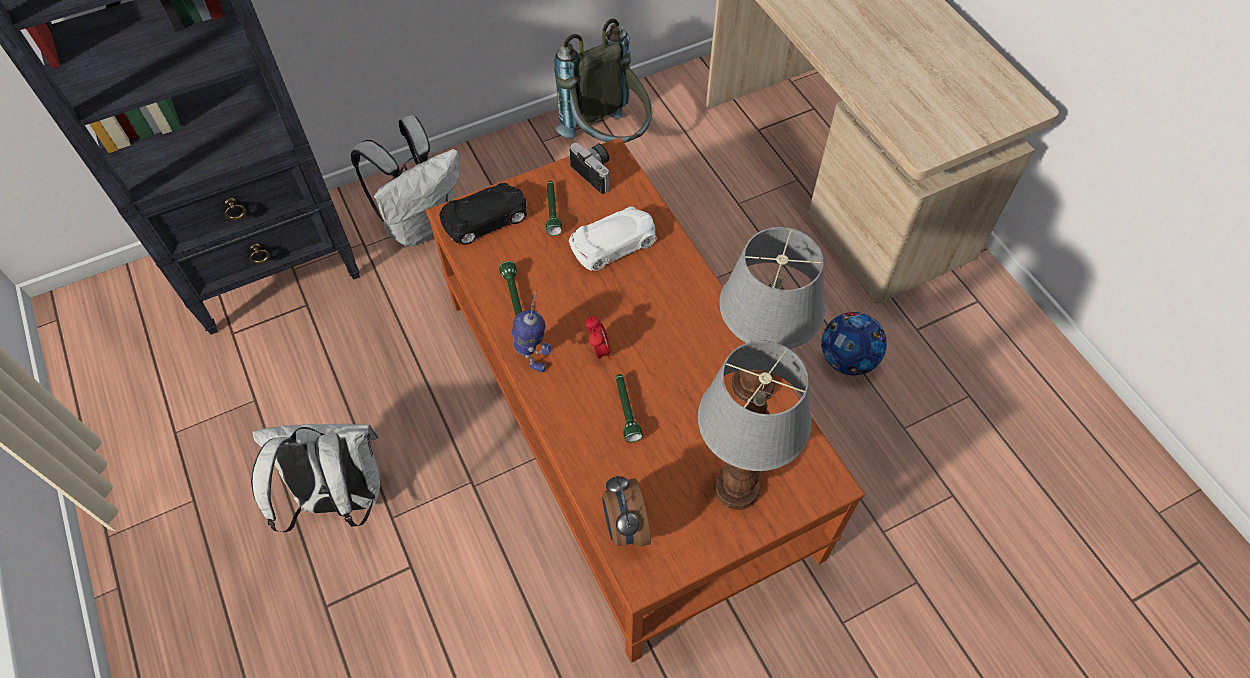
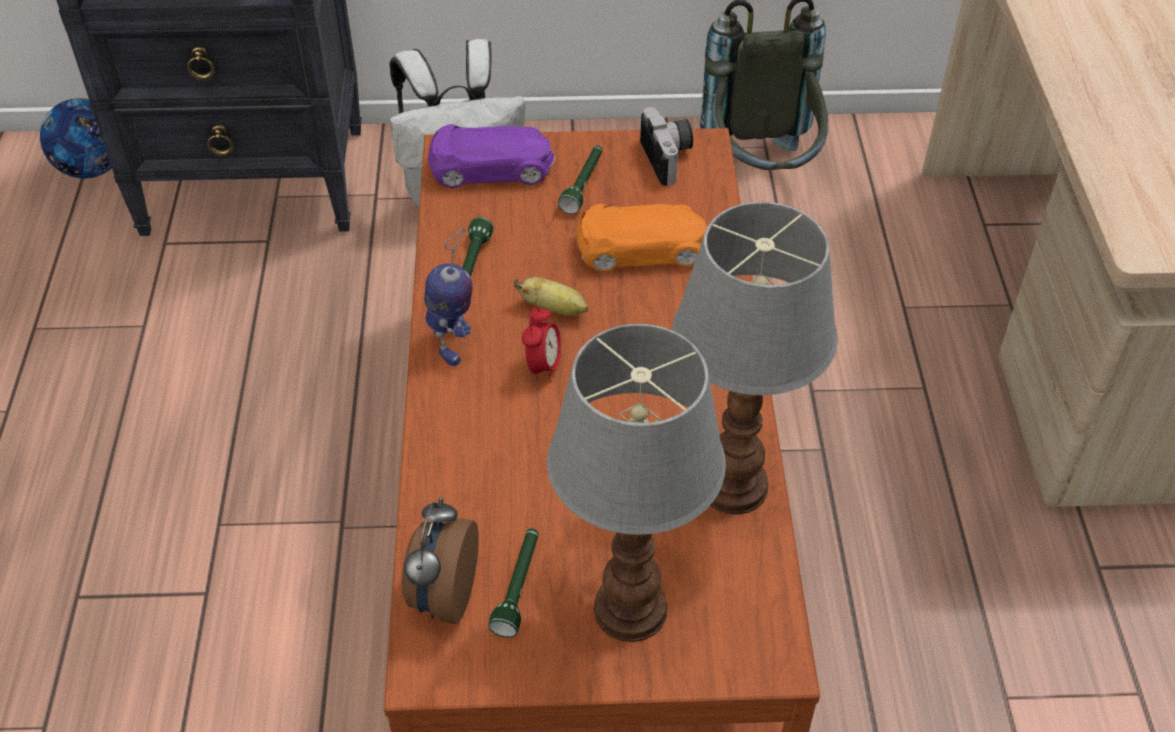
camera: 25 degrees right, 10 degrees down
(339, 499) = (169, 476): white backpack -> none
(486, 219) = (492, 168): black toy car -> purple toy car
(583, 307) = (554, 309): none -> banana
(614, 244) = (642, 249): white toy car -> orange toy car
(626, 410) = (534, 452): green flashlight -> green flashlight (518, 587)
(847, 359) = (963, 567): football -> football (93, 169)

